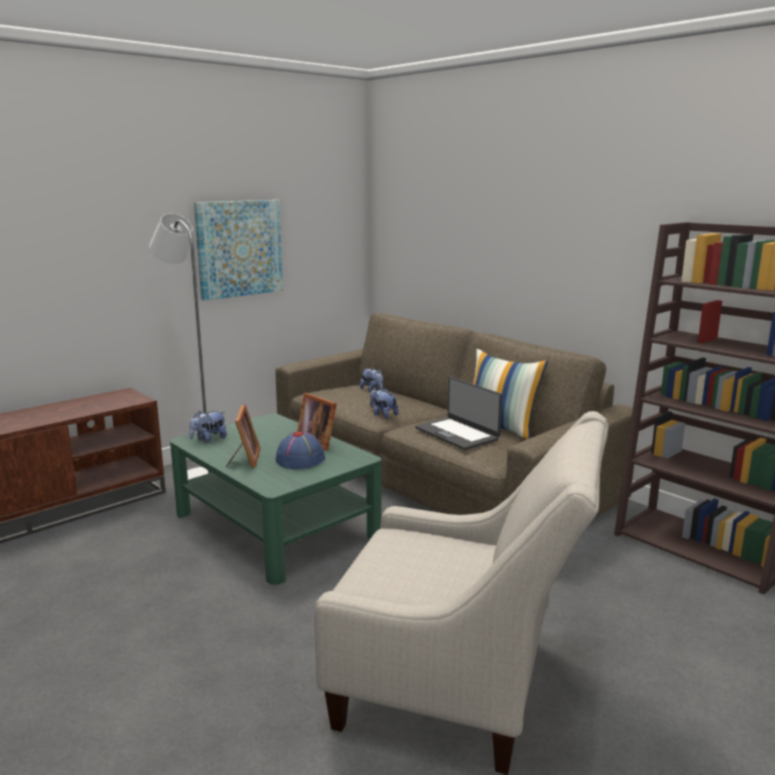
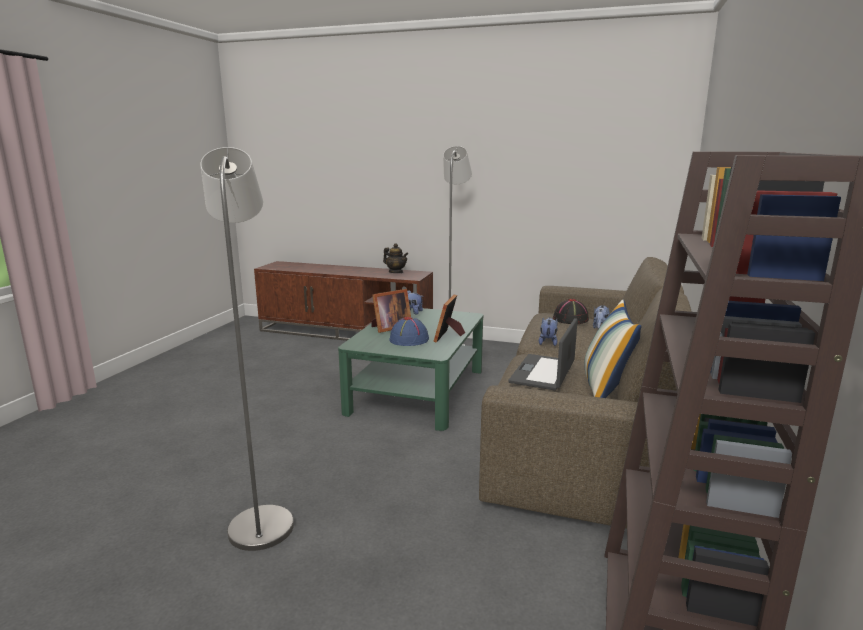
camera: 60 degrees right, 0 degrees up
(91, 401) = (396, 272): none -> teapot
(239, 248) = (535, 180): picture -> none
(348, 391) = (570, 319): none -> black hat
(461, 687) = (262, 520): beige armchair -> grey floor lamp

